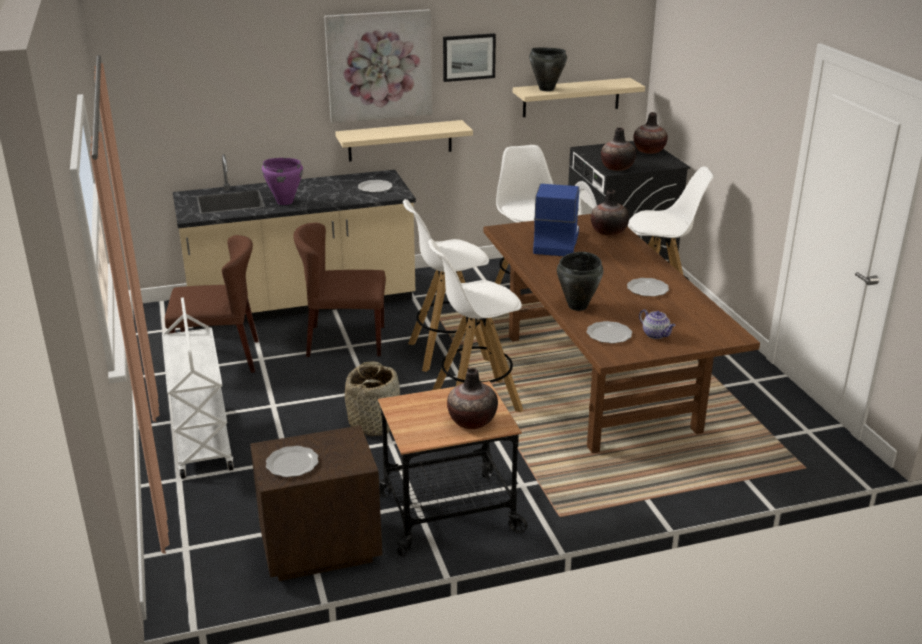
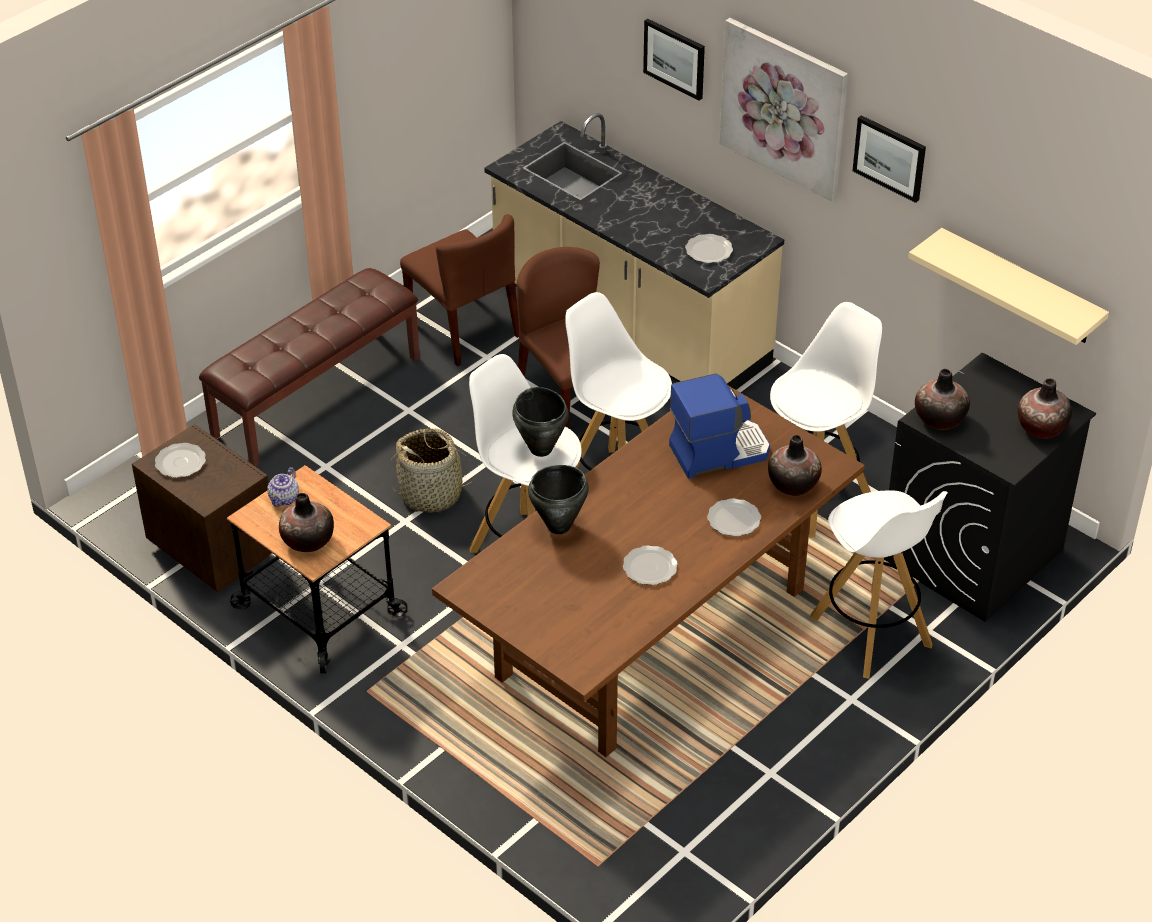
camera: 60 degrees right, 15 degrees up
(201, 440) = (316, 395): white cart -> brown bench
(277, 77) = (675, 58): none -> picture
(284, 202) = (605, 207): purple cooking pot -> none
(400, 140) = (797, 209): beige shelf -> none
(546, 89) = (961, 258): black cooking pot -> black cooking pot (541, 448)
(608, 334) = (510, 570): plate -> plate (734, 519)
(656, 335) = (537, 607): teapot -> teapot (284, 499)

